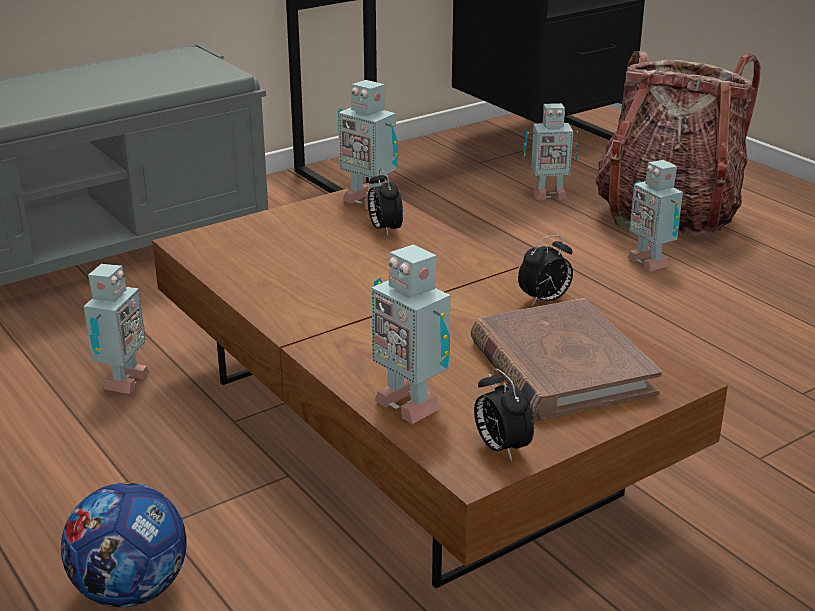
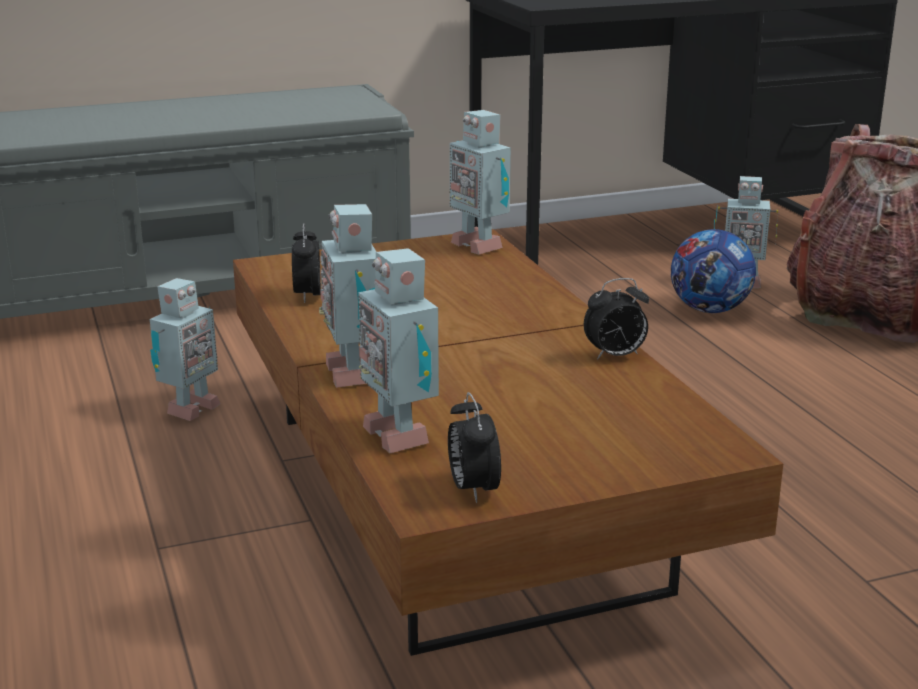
camera: 15 degrees right, 5 degrees down
(131, 590) = (92, 604): football -> football (709, 310)
(384, 229) = (479, 273): alarm clock -> alarm clock (307, 296)
(560, 366) = (592, 420): brown book -> none
(649, 261) = (829, 360): toy robot -> toy robot (355, 373)

